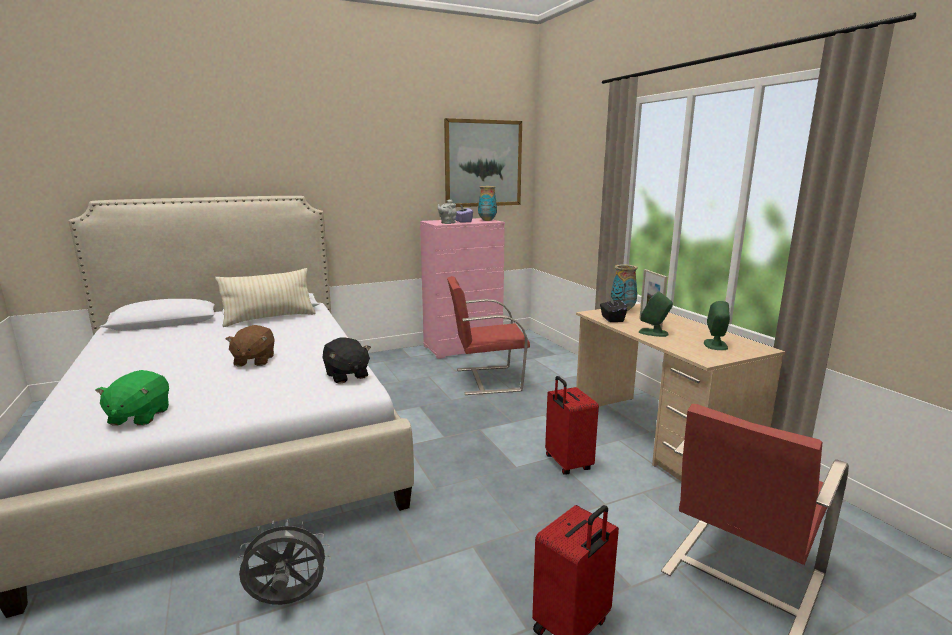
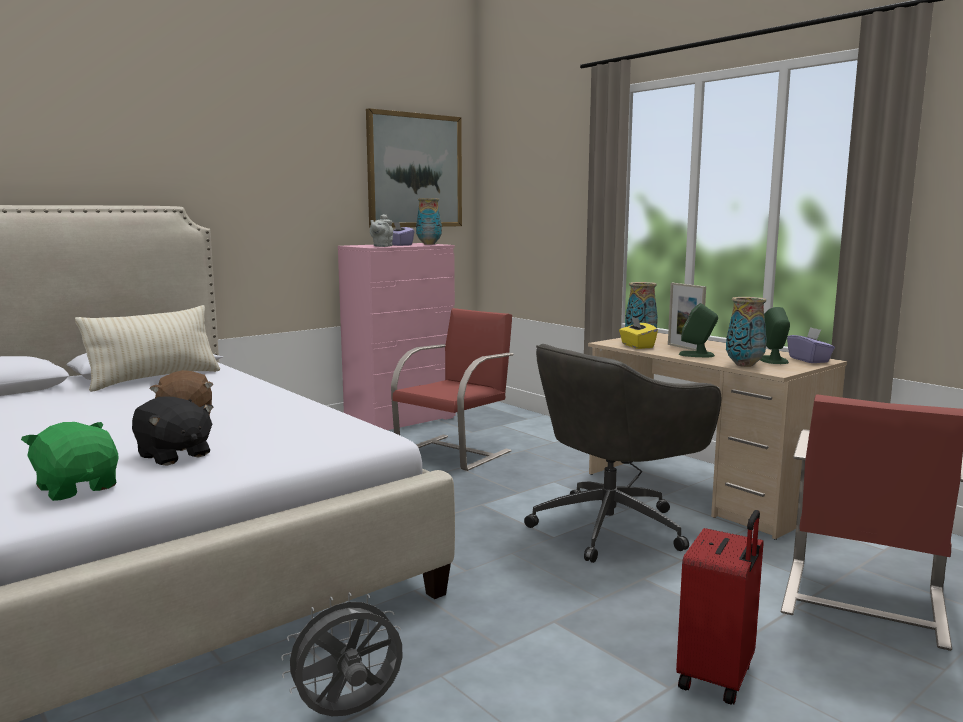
camera: 15 degrees left, 5 degrees down
(139, 416) = (78, 488): green plush toy -> green plush toy turned 150 degrees clockwise
(346, 375) = (339, 426): black plush toy -> black plush toy (173, 455)
(486, 379) = (455, 452): red chair -> red chair turned 150 degrees clockwise
(567, 464) = (613, 527): red suitcase -> grey office chair
(612, 319) = (637, 346): black tissue box -> yellow tissue box
(685, 349) = (745, 365): none -> vase
(749, 347) = (809, 360): none -> purple tissue box

